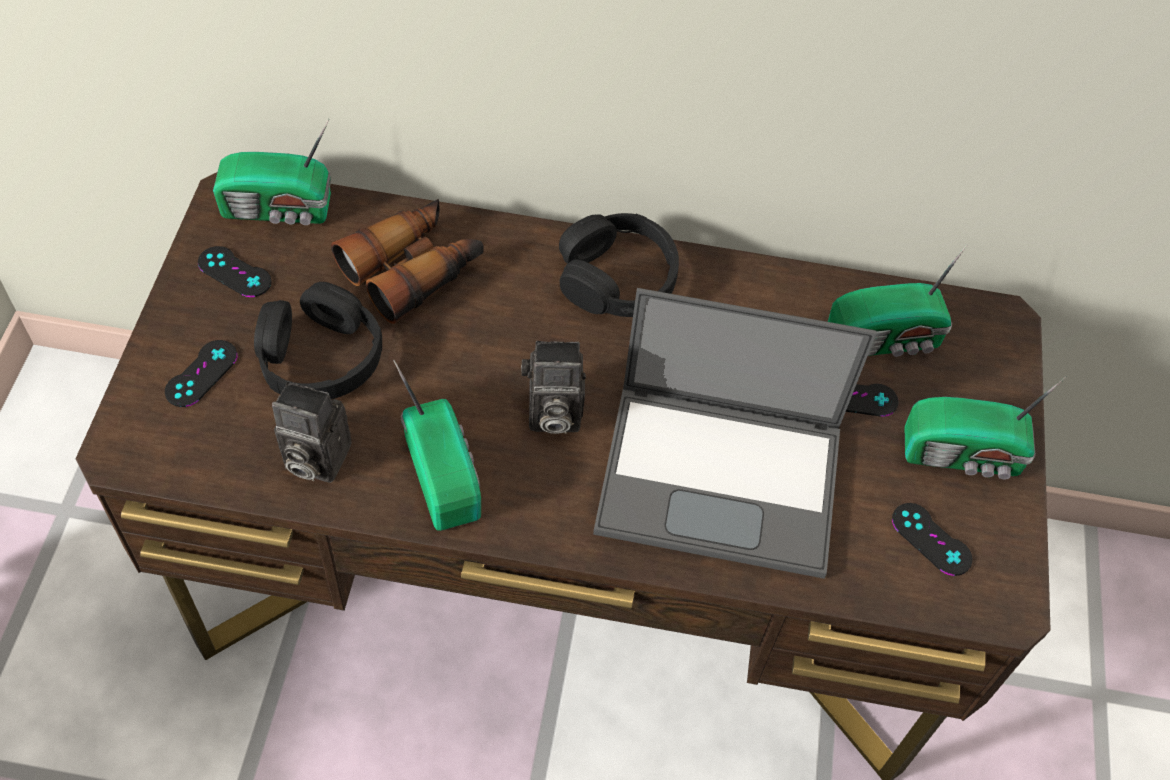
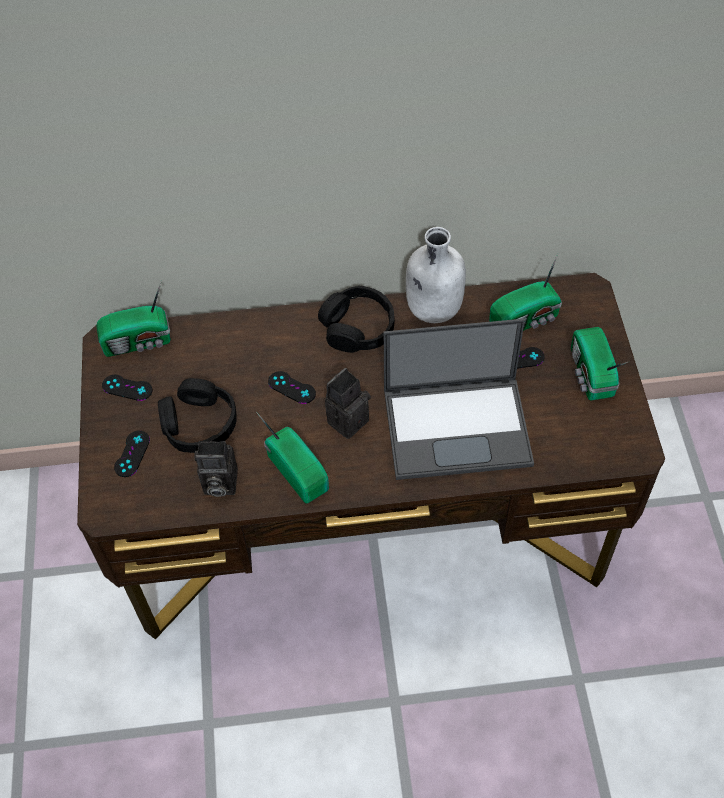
camera: 10 degrees left, 0 degrees up
(414, 269) = (234, 355): binoculars -> none
(551, 414) = (347, 419): camera -> camera turned 150 degrees clockwise
(743, 283) = (432, 310): none -> white bottle
(931, 539) = (586, 427): black game controller -> black game controller (292, 387)
(964, 455) = (590, 374): radio -> radio turned 90 degrees clockwise

